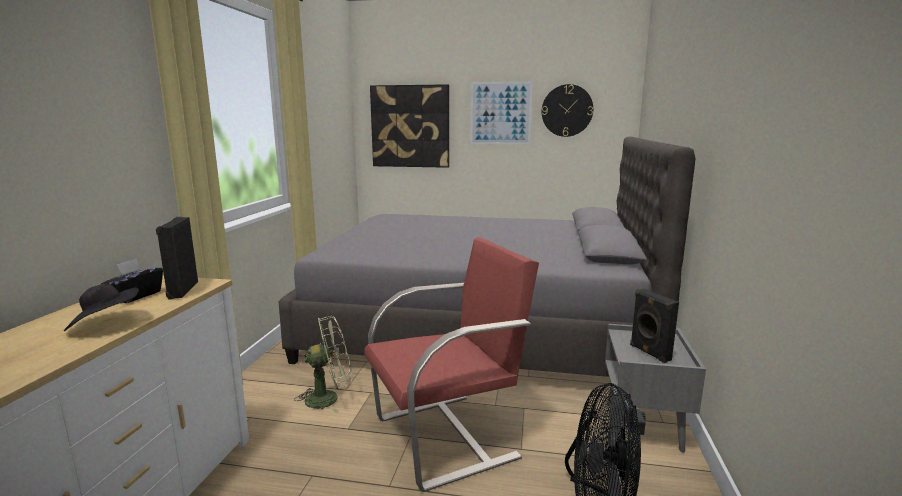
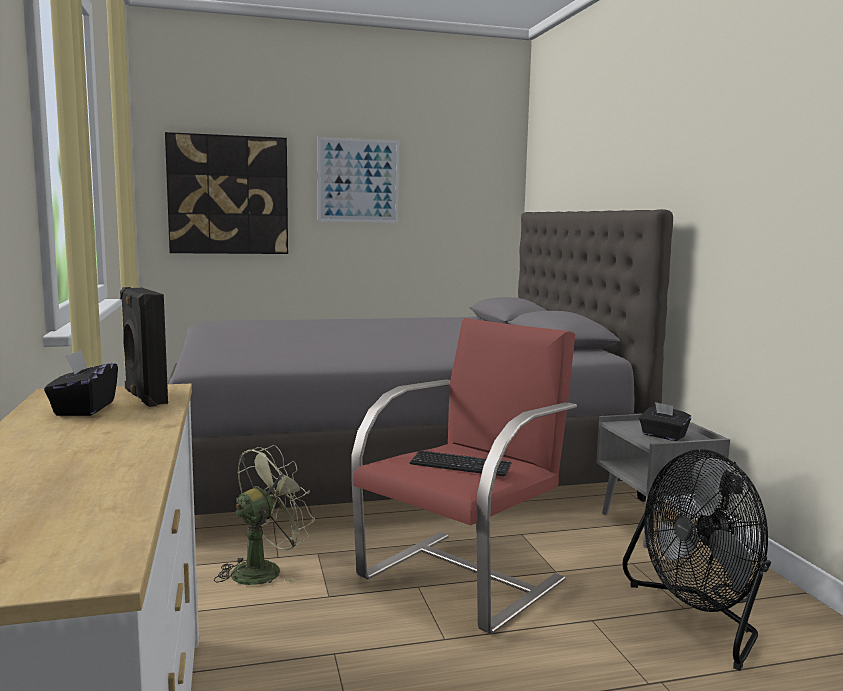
camera: 25 degrees left, 5 degrees down
(105, 324) = (120, 436): black hat -> none
(431, 357) = (460, 466): none -> keyboard
(567, 110) = (442, 180): wall clock -> none
(649, 353) = (663, 436): black speaker -> black tissue box

